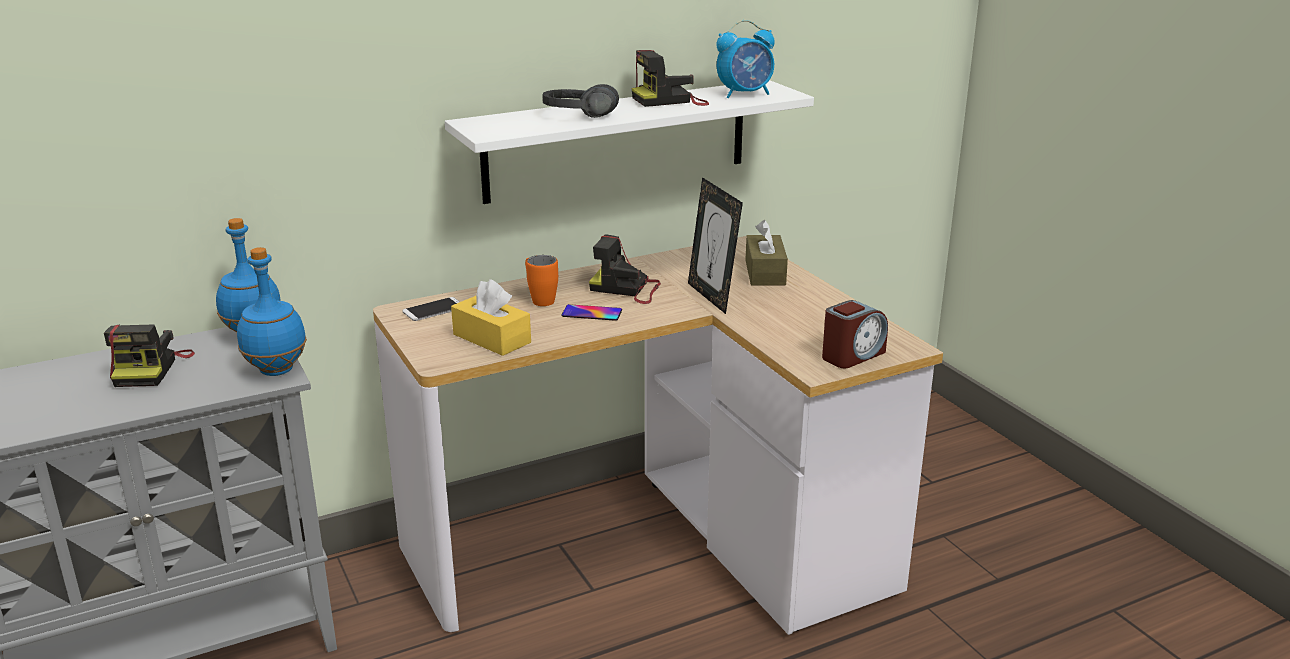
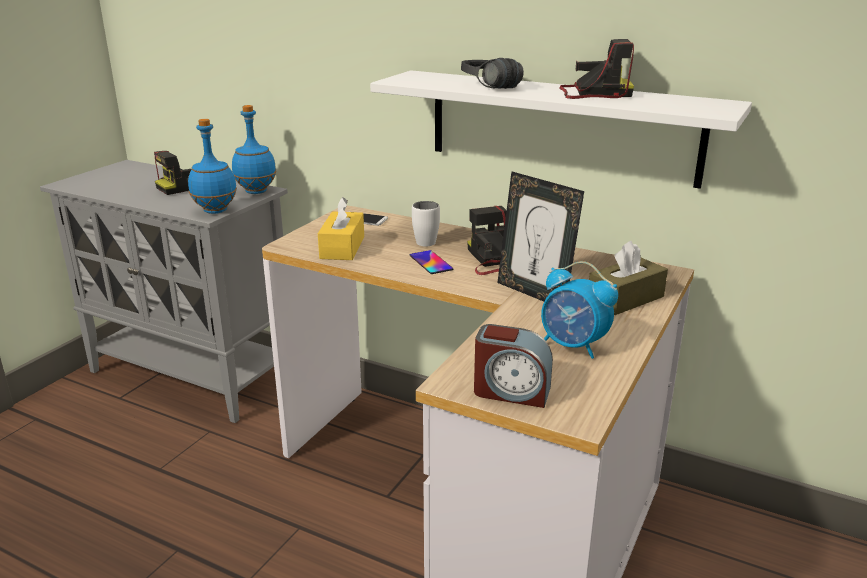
camera: 55 degrees right, 0 degrees up
(539, 299) = (428, 240): orange mug -> white mug
(670, 101) = (593, 93): camera -> camera turned 150 degrees clockwise
(712, 297) = (534, 293): picture frame -> picture frame turned 75 degrees counterclockwise
(745, 94) = (676, 104): alarm clock -> alarm clock (573, 346)

